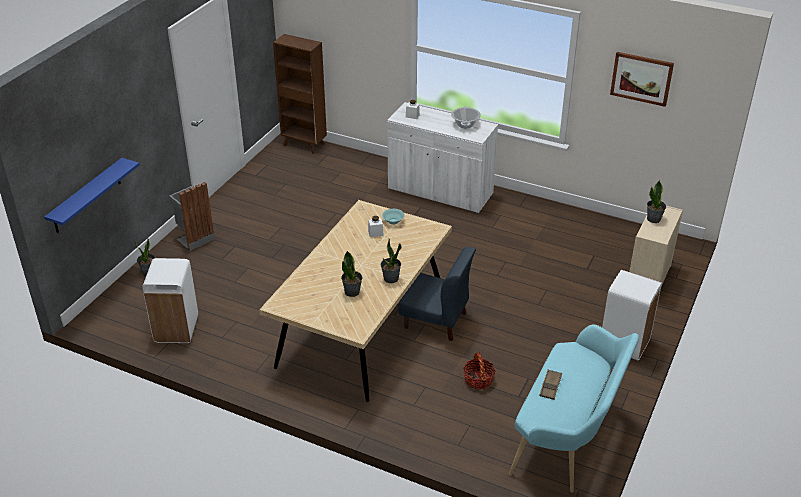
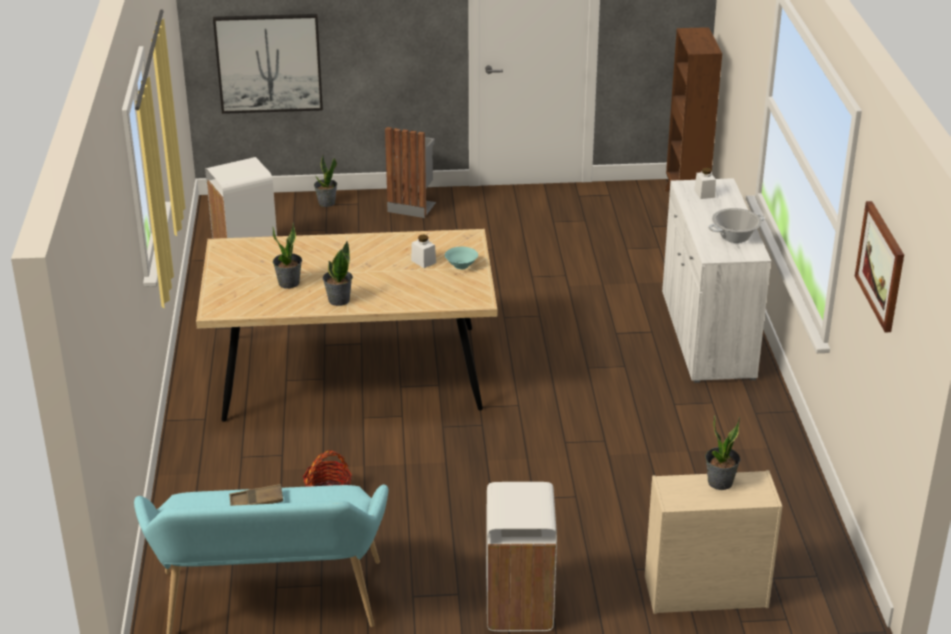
camera: 60 degrees right, 5 degrees down
(87, 196) = (269, 63): blue shelf -> picture
(436, 320) = (417, 422): blue chair -> none

